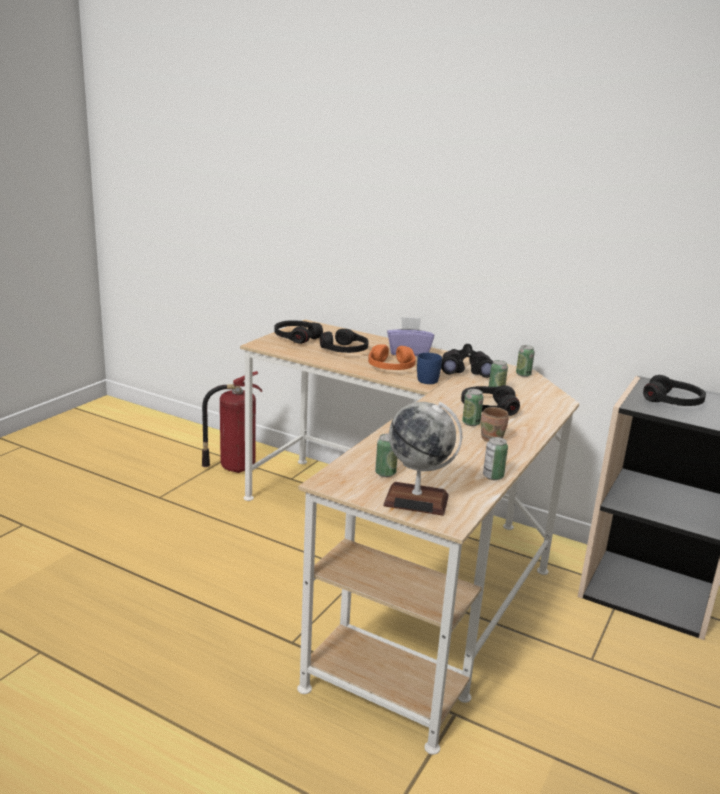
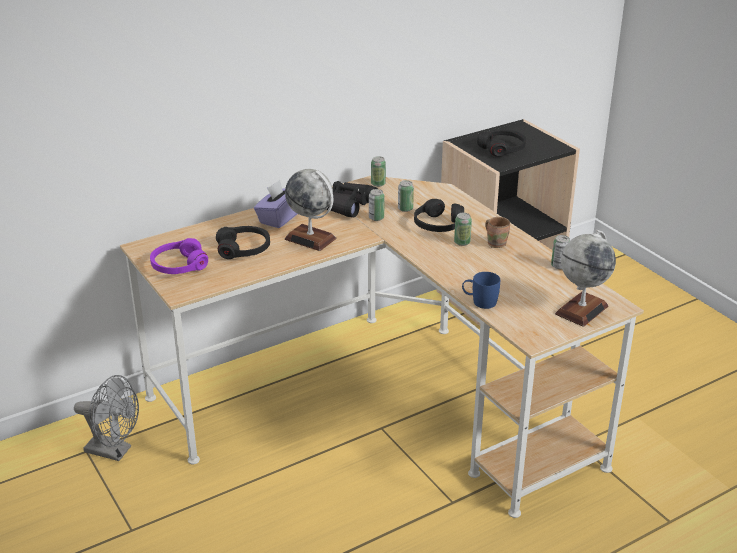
camera: 60 degrees left, 10 degrees up
(235, 467) = (114, 451): fire extinguisher -> grey fan
(296, 337) = (179, 266): black headphones -> purple headphones
(385, 473) = (531, 309): can -> can (376, 218)
(391, 367) = (310, 238): orange headphones -> globe
(426, 379) = (353, 230): blue mug -> blue mug (479, 302)

